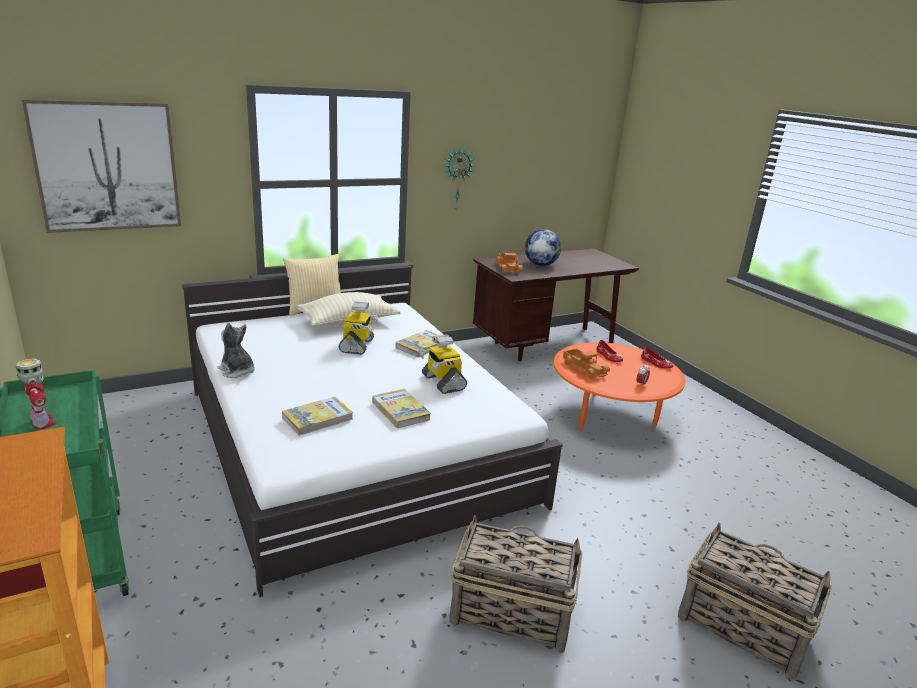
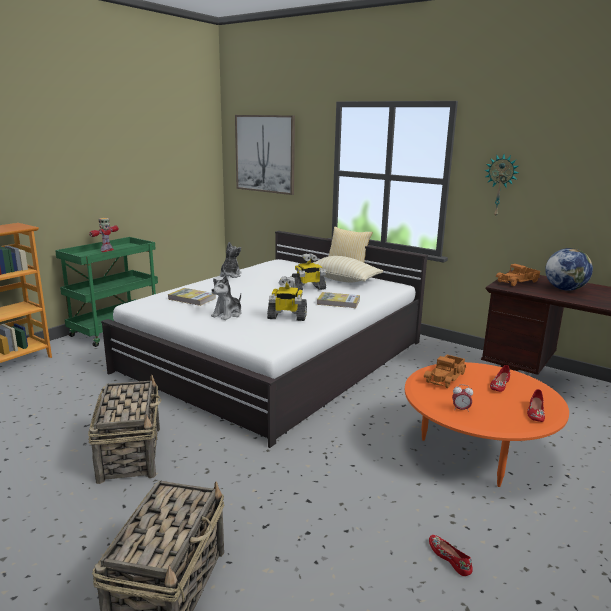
camera: 65 degrees right, 5 degrees down
(400, 411) = (227, 314): book -> plush toy
(442, 382) = (286, 317): toy robot -> toy robot turned 120 degrees counterclockwise
(725, 478) = (450, 558): none -> red shoe

